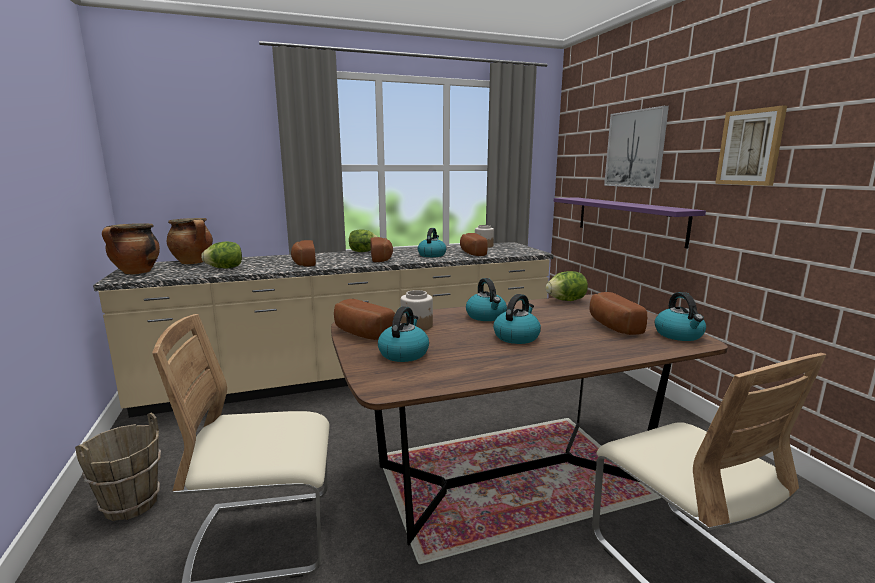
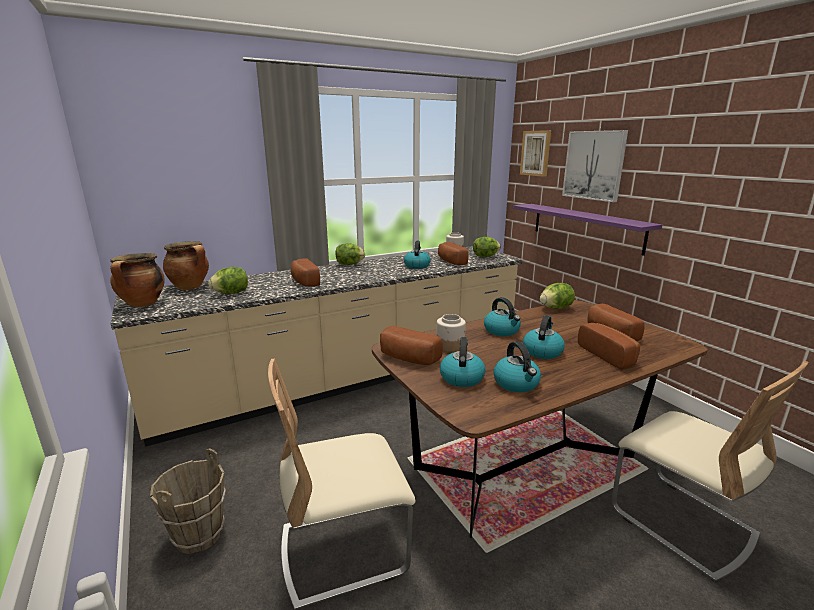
camera: 10 degrees left, 5 degrees up
(382, 258) = (374, 272): bread -> bread (609, 355)
(514, 250) = (485, 256): none -> lettuce
(679, 335) = (666, 339): kettle -> kettle (516, 383)
(750, 147) = (706, 174): picture -> picture (536, 153)

